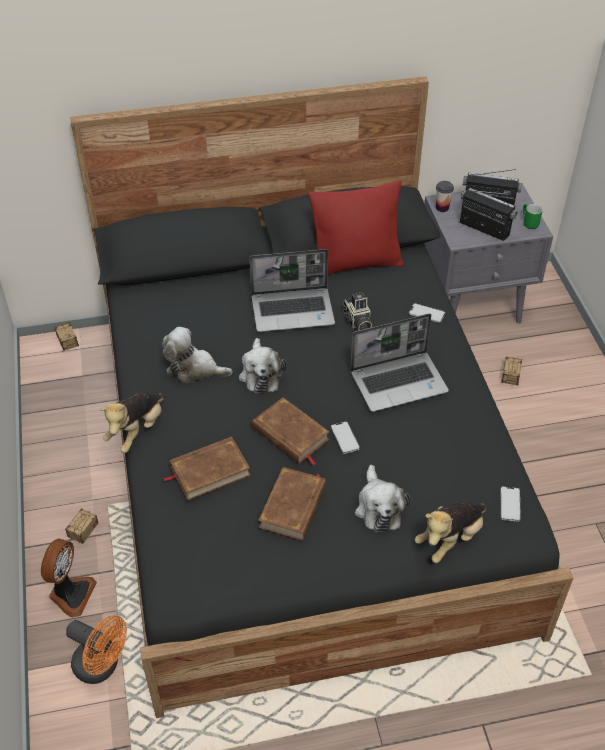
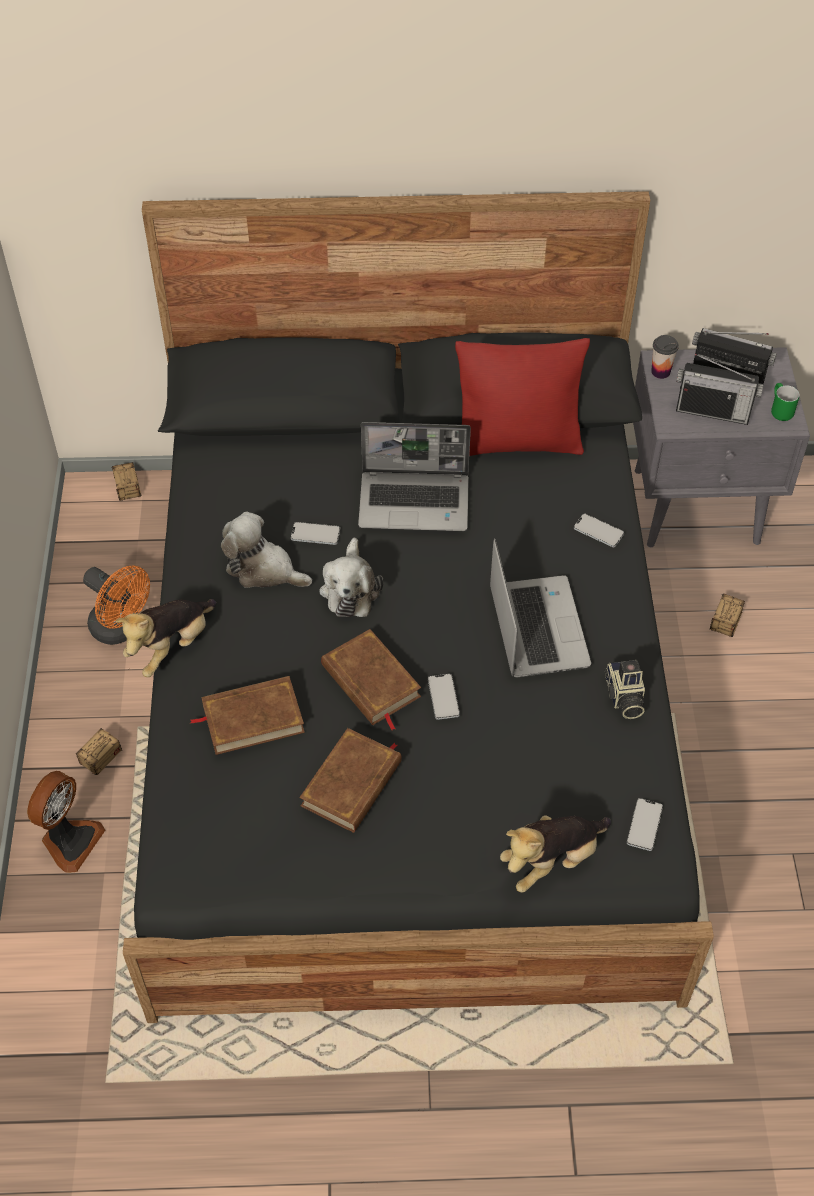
camera: 10 degrees right, 5 degrees up
(102, 666) = (92, 944): orange fan -> orange fan (121, 629)
(226, 340) = (315, 534): none -> phone
(357, 321) = (499, 530): camera -> camera (623, 697)
(378, 507) = (466, 802): plush toy -> none
(399, 382) = (536, 627): laptop -> laptop turned 90 degrees counterclockwise
(484, 228) = (712, 411): radio -> radio turned 150 degrees clockwise

